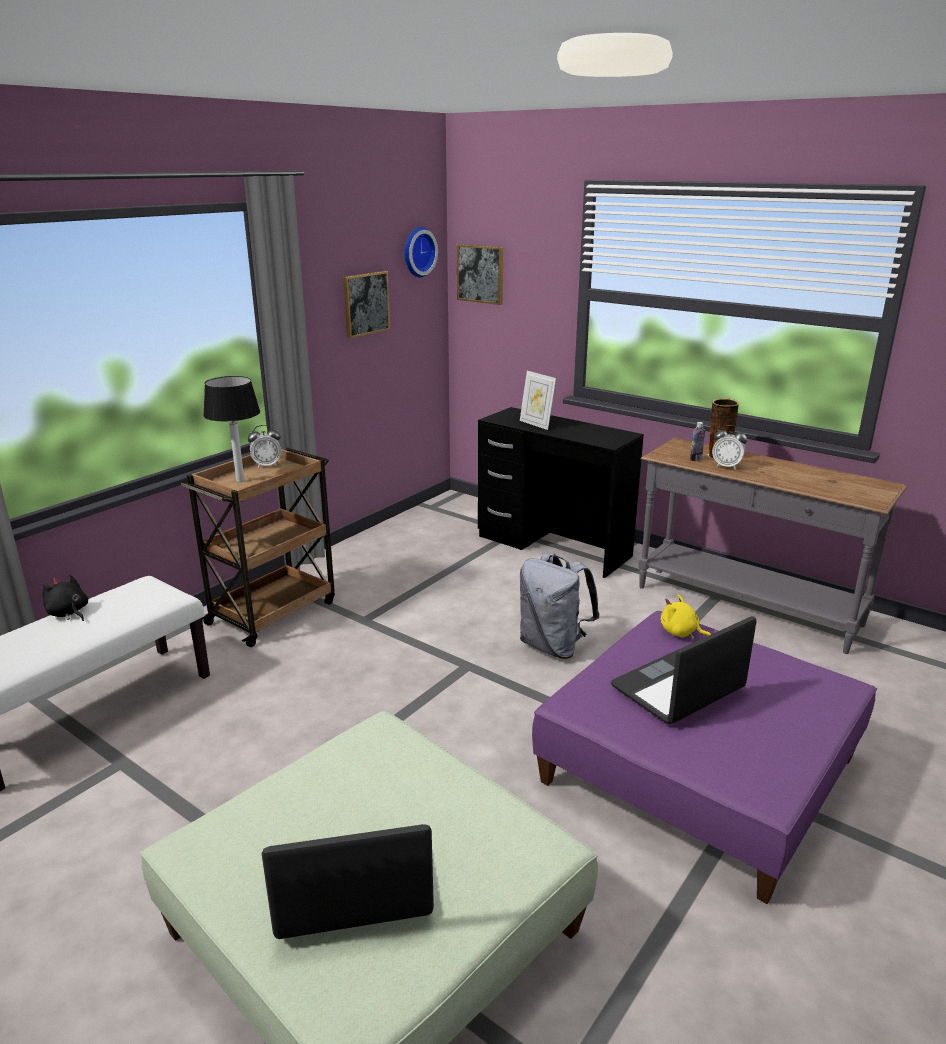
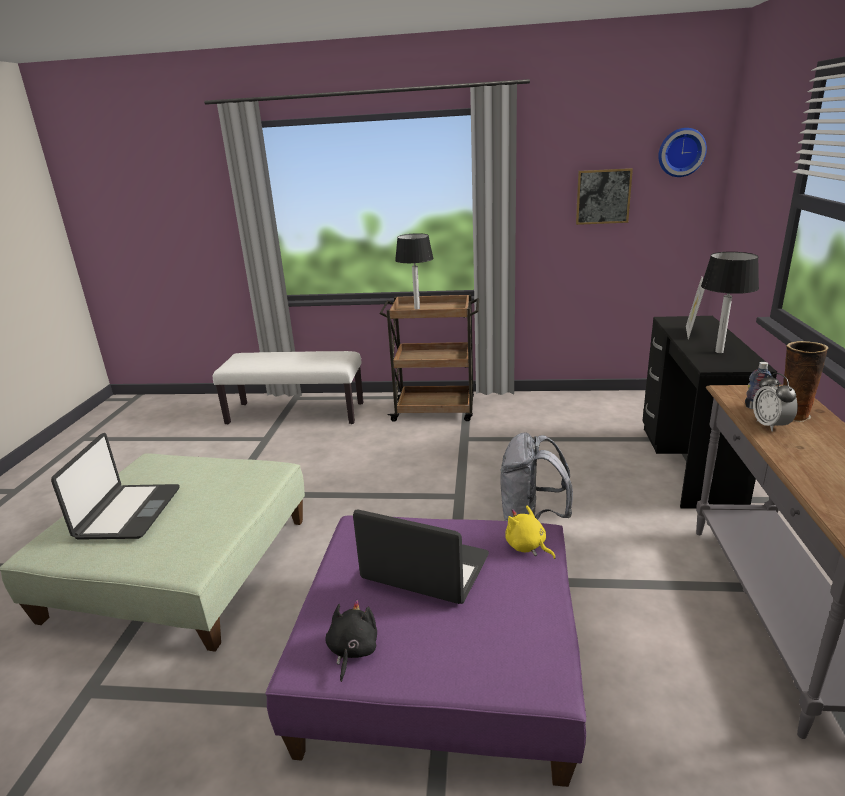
camera: 60 degrees right, 0 degrees up
(68, 613) = (296, 353): black plush toy -> black plush toy (352, 651)
(267, 465) = (449, 305): alarm clock -> none
(352, 887) = (128, 513): laptop -> laptop turned 45 degrees clockwise
(480, 274) = (741, 176): picture -> none
(586, 432) = (718, 351): none -> table lamp
(681, 633) = (527, 546): yellow plush toy -> yellow plush toy turned 45 degrees counterclockwise

